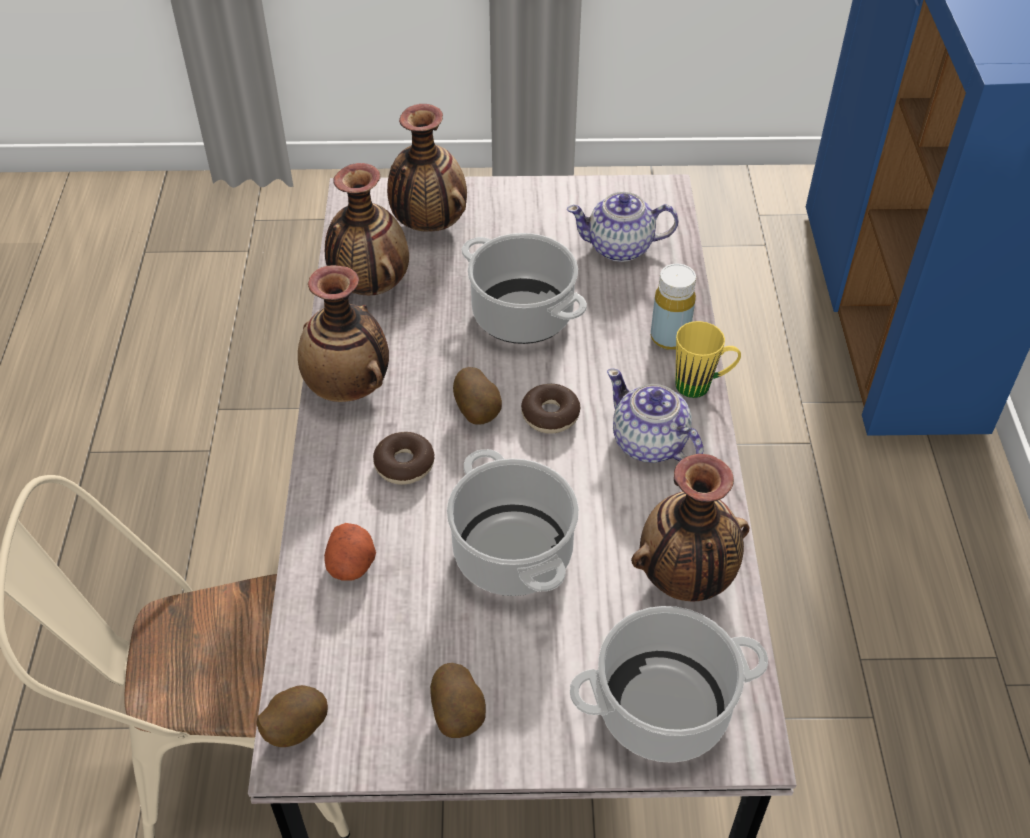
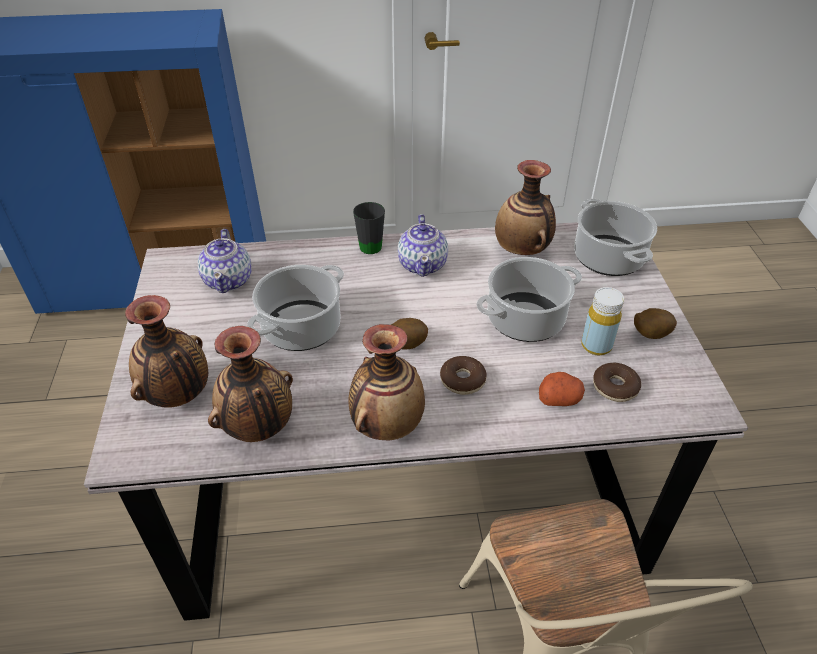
camera: 95 degrees left, 5 degrees down
(295, 728) = (694, 410): potato -> none
(550, 415) = (404, 308): donut -> donut (615, 387)
(649, 443) = (423, 264): teapot -> teapot turned 45 degrees counterclockwise
(669, 337) = (326, 256): yellow bottle -> yellow bottle (596, 346)
(702, 385) = (370, 243): yellow mug -> black mug

